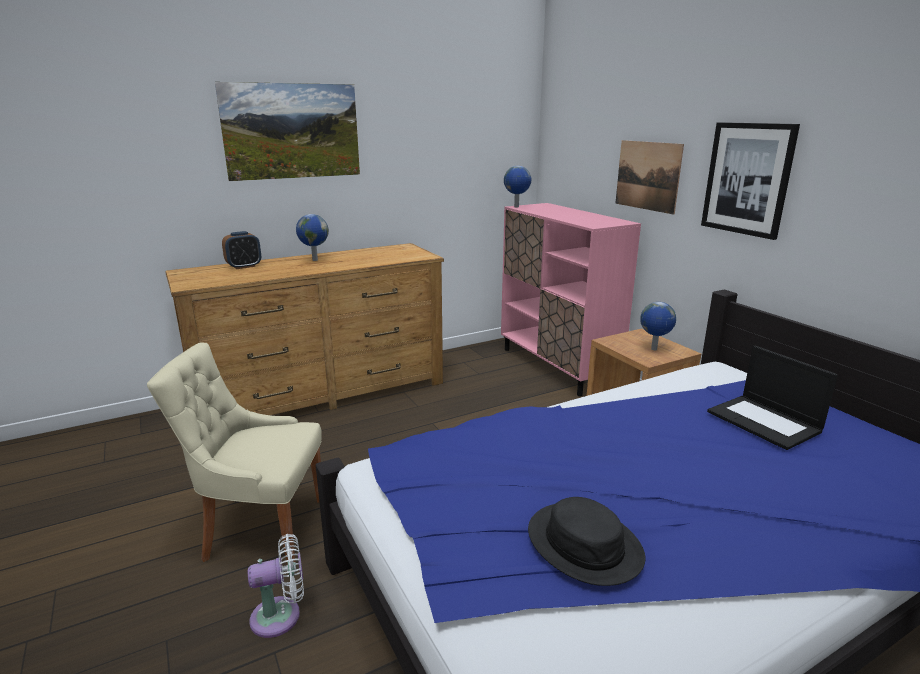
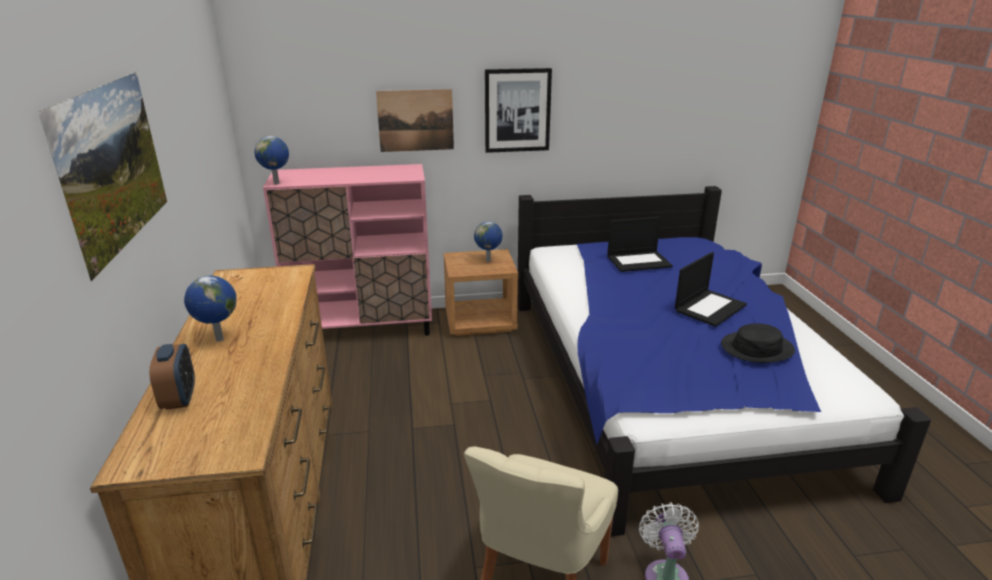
camera: 70 degrees left, 5 degrees up
(679, 491) = (710, 307): none -> laptop

